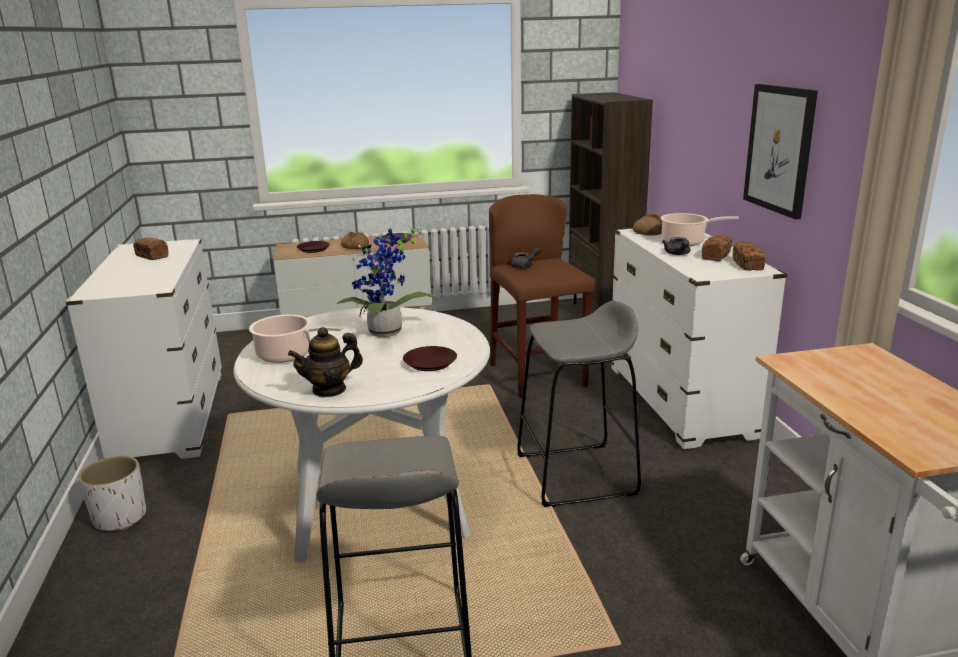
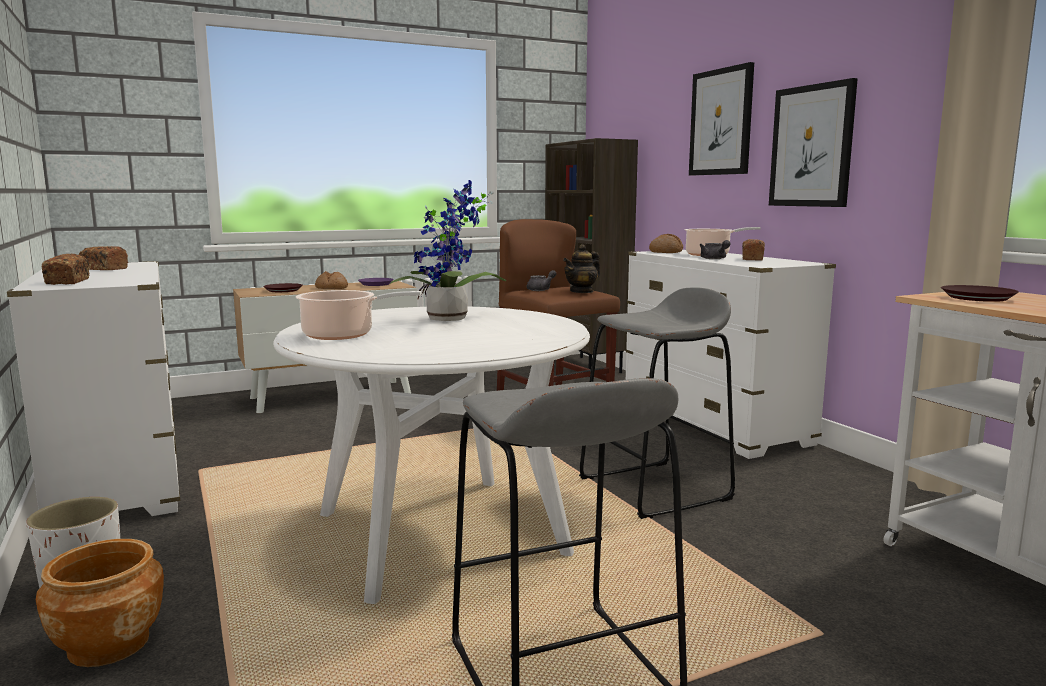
camera: 15 degrees left, 10 degrees down
(122, 570) = (108, 644): none -> brown planter
(329, 389) = (427, 353): teapot -> teapot (582, 291)
(431, 363) = (529, 333): brown plate -> brown plate (978, 298)
(715, 101) = (721, 122): none -> picture
(747, 265) = (791, 261): bread -> bread (68, 282)

